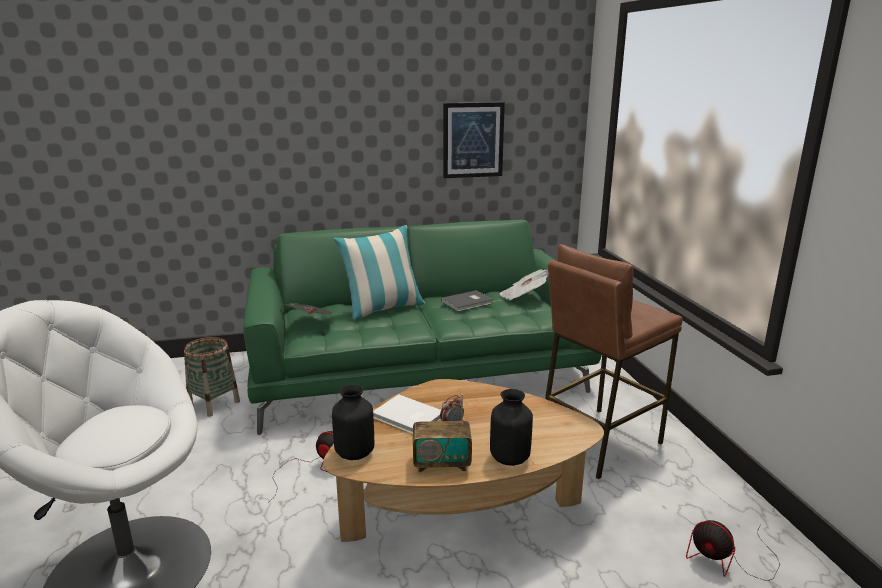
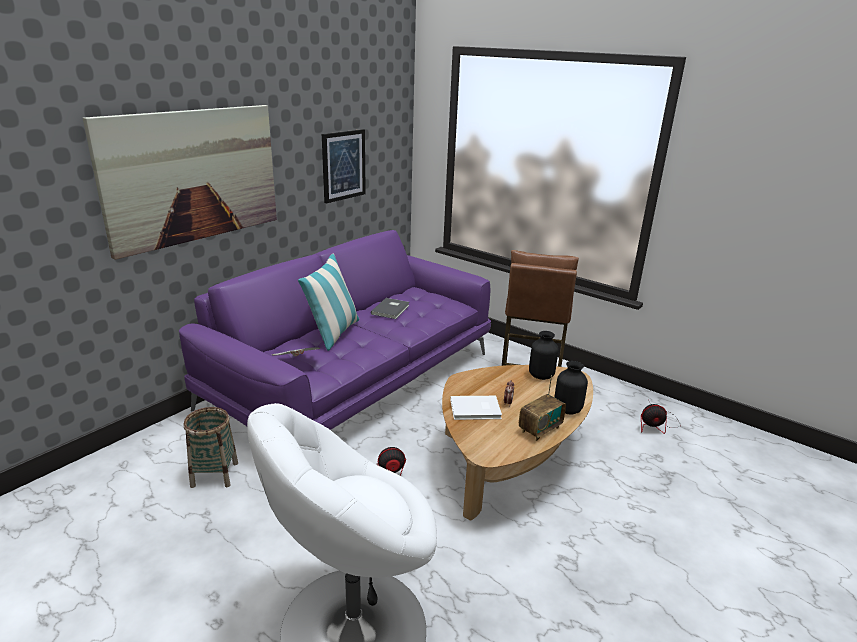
camera: 40 degrees left, 5 degrees up
(284, 130) = (193, 176): none -> picture
(354, 453) = (483, 447): black vase -> black vase (541, 376)
(419, 371) = (355, 379): green sofa -> purple sofa
(523, 297) = (421, 294): newspaper -> none

